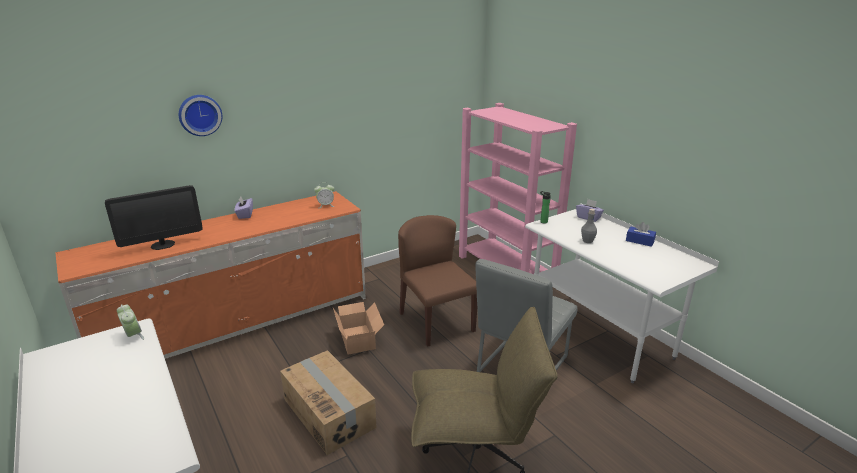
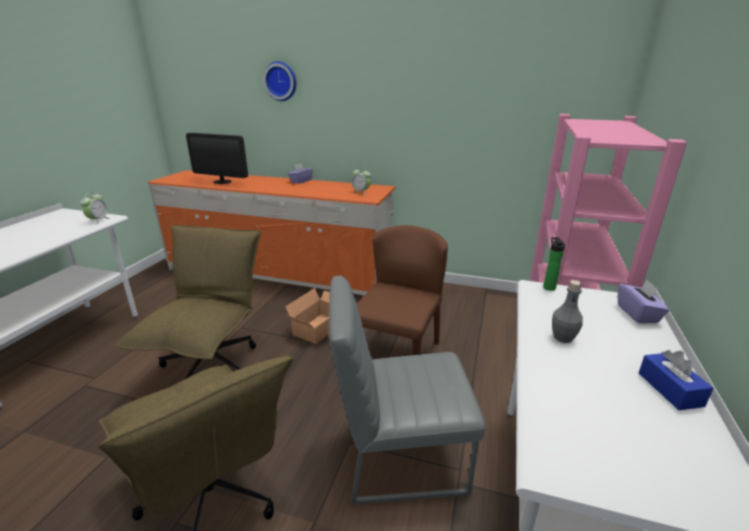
camera: 50 degrees right, 0 degrees up
(329, 413) = (209, 366): cardboard box -> beige office chair

